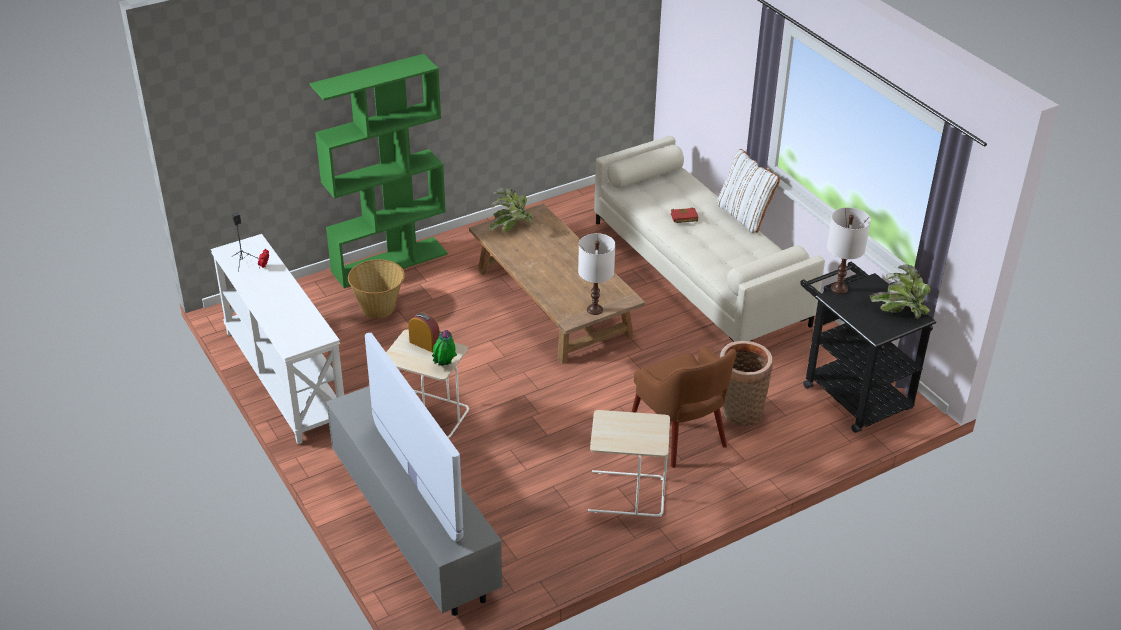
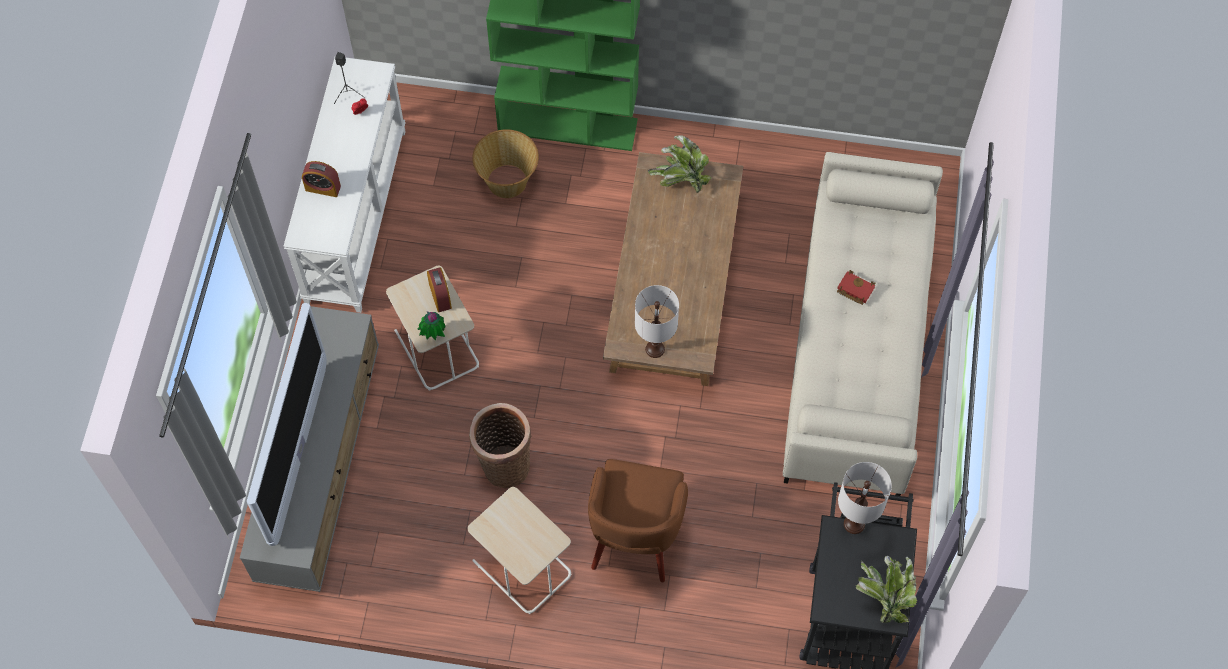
camera: 40 degrees right, 25 degrees up
(280, 315) = (323, 188): none -> alarm clock
(739, 412) = (716, 551): basket -> basket (504, 464)
(744, 216) = (922, 329): white pillow -> none

